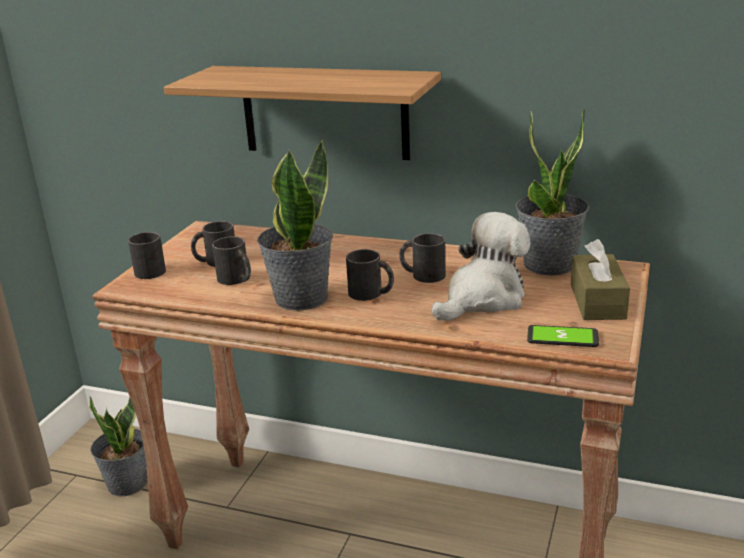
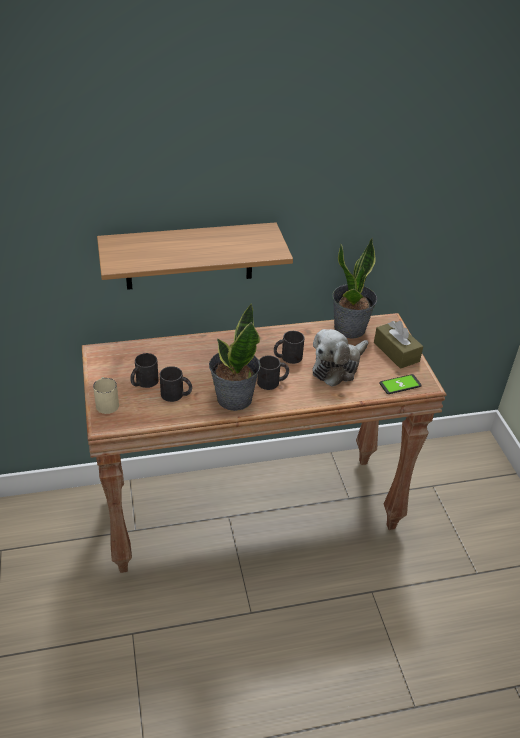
camera: 35 degrees left, 15 degrees up
(127, 483) = (47, 541): potted plant -> none
(153, 269) = (106, 402): black mug -> beige mug
(483, 298) = (337, 367): plush toy -> plush toy turned 150 degrees counterclockwise

